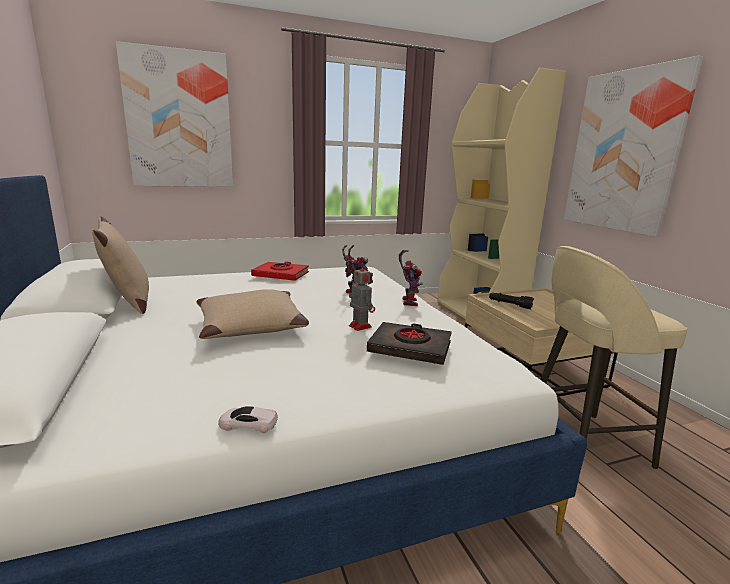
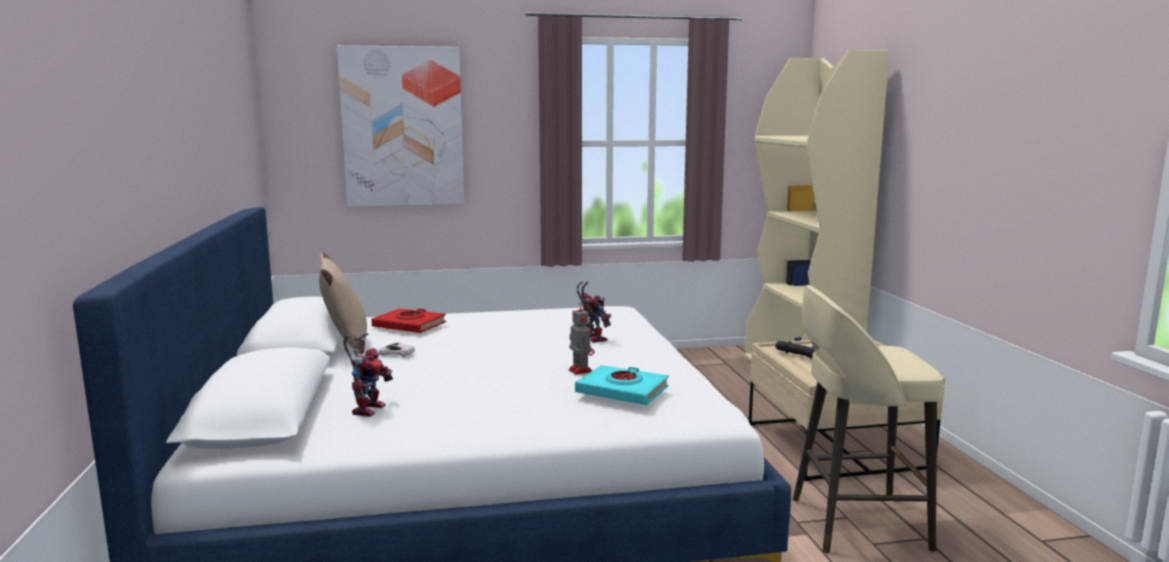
camera: 10 degrees right, 5 degrees down
(248, 424) = (452, 441): white toy car -> white toy car (396, 354)
(251, 326) = (468, 368): beige pillow -> none
(281, 275) = (512, 316): red book -> red book (409, 325)
(407, 301) = (650, 347): toy robot -> toy robot (368, 408)
(410, 348) = (622, 391): black book -> turquoise book
(624, 151) = (952, 159): picture -> none

